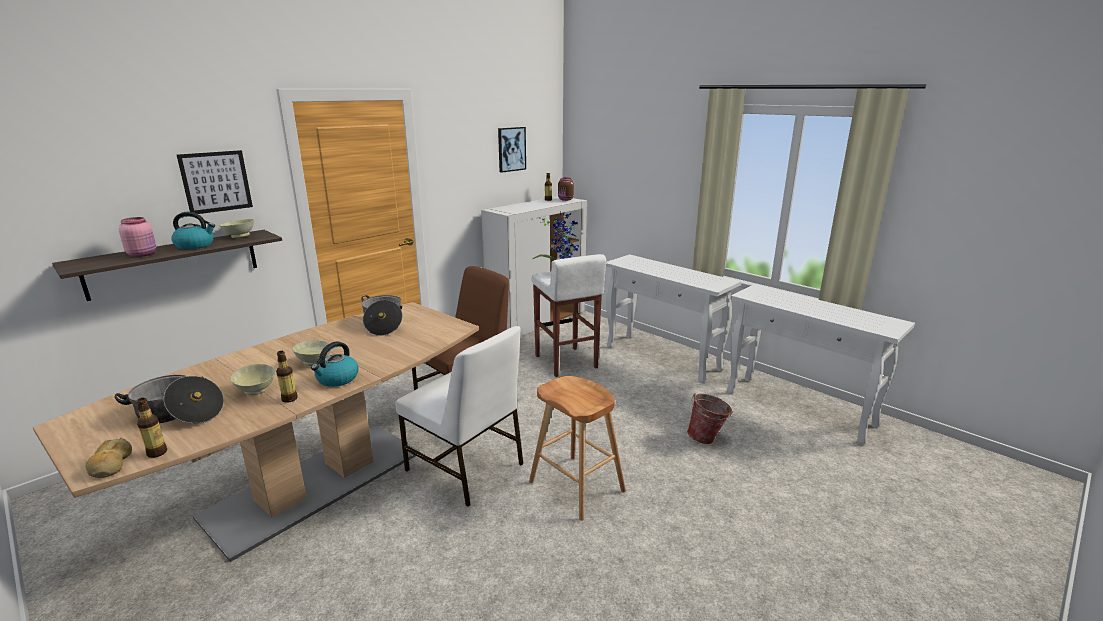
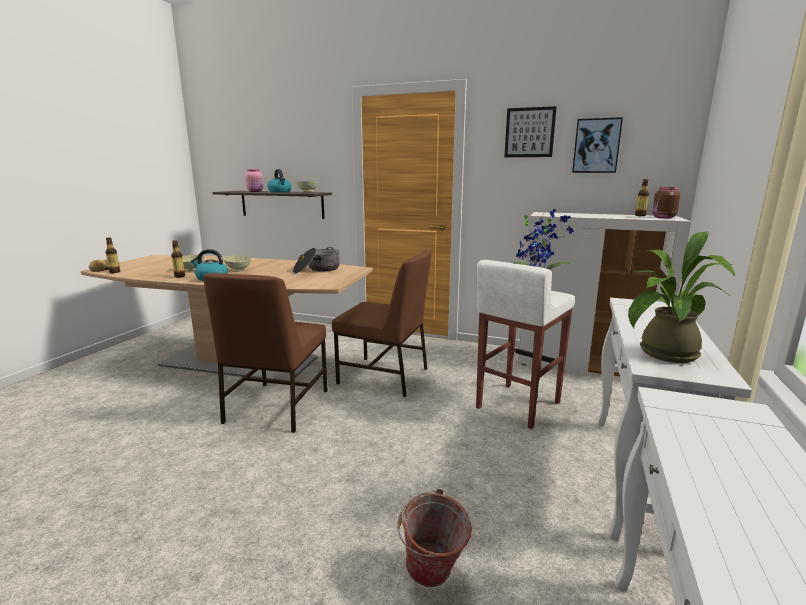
camera: 65 degrees right, 5 degrees down
(178, 413) = (161, 266): cooking pot -> none
(216, 182) = (308, 154): picture -> picture (529, 132)
(465, 468) = (276, 407): white chair -> brown chair
(576, 486) = (265, 474): brown stool -> none
(700, 281) = (663, 355): none -> potted plant

